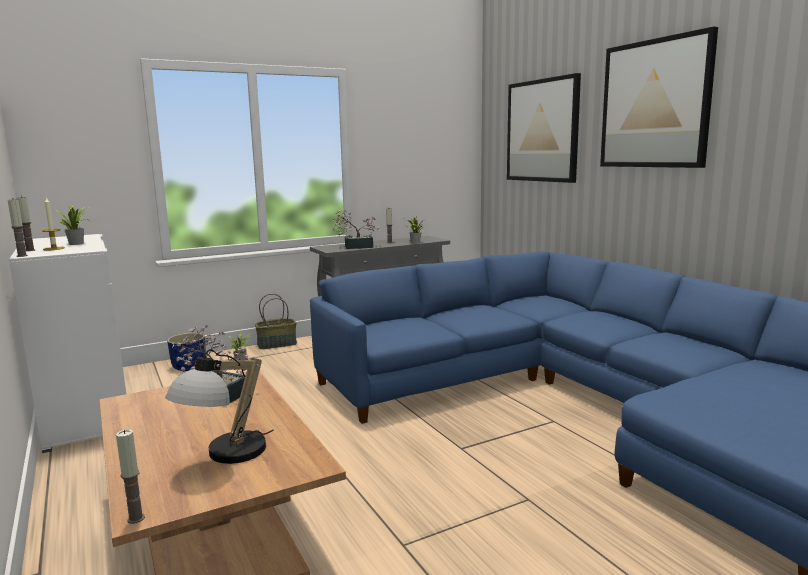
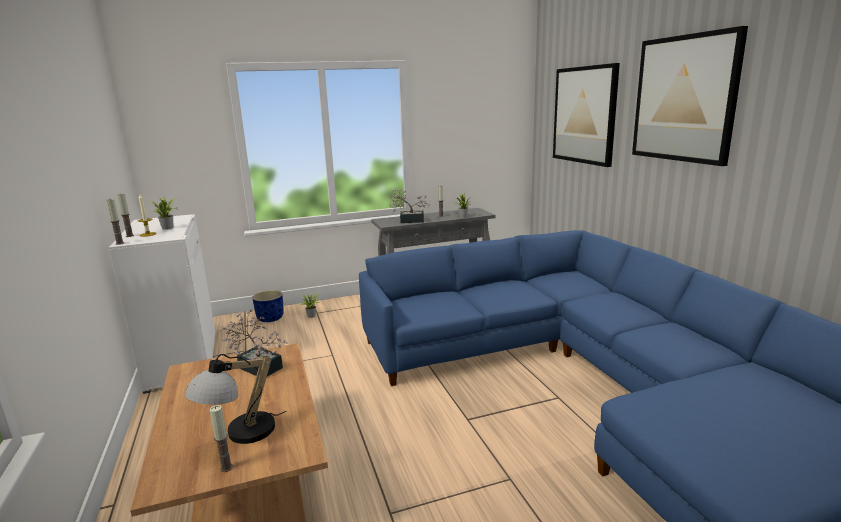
camera: 10 degrees right, 5 degrees up
(136, 518) = (153, 492): candle -> candle (226, 468)
(277, 344) = (345, 299): basket -> none

